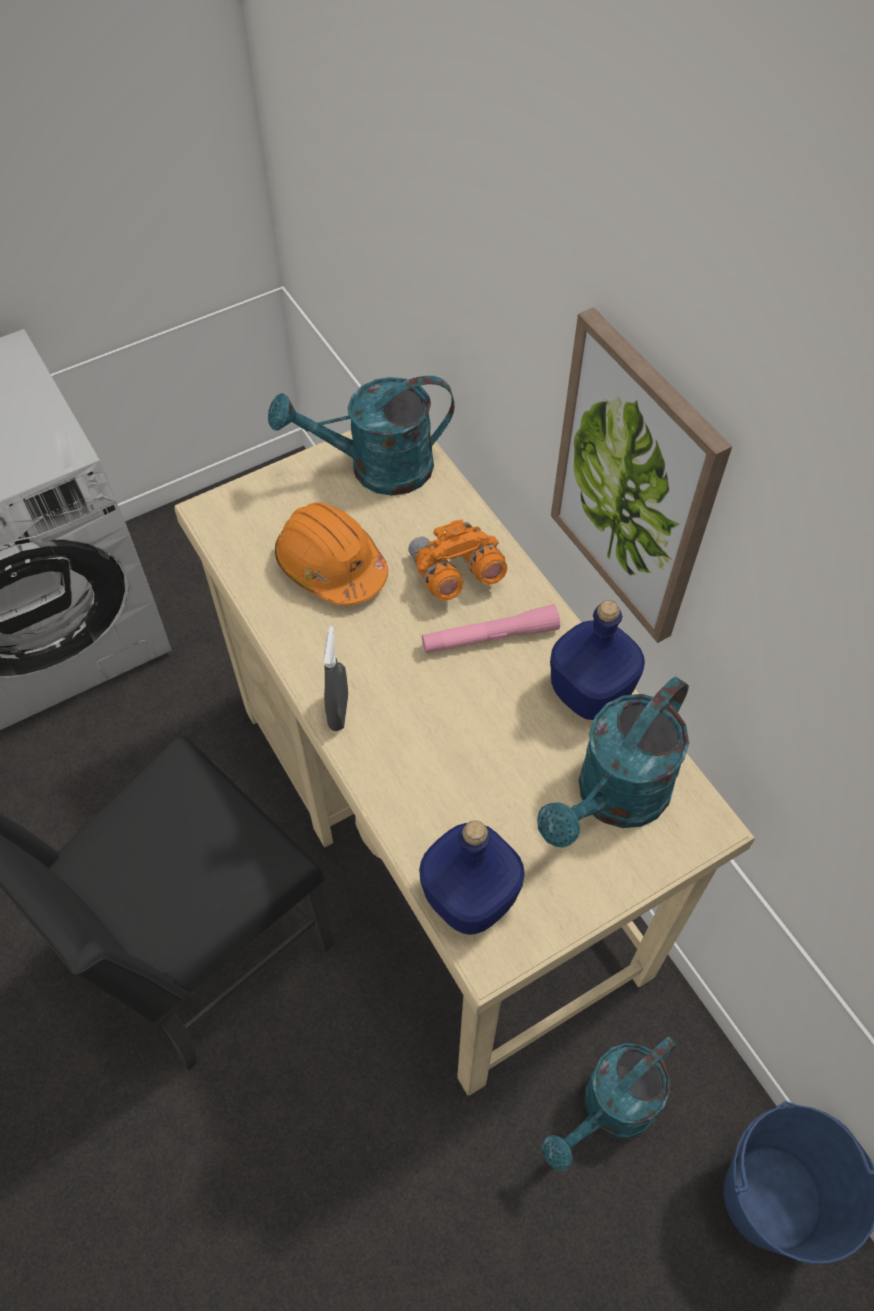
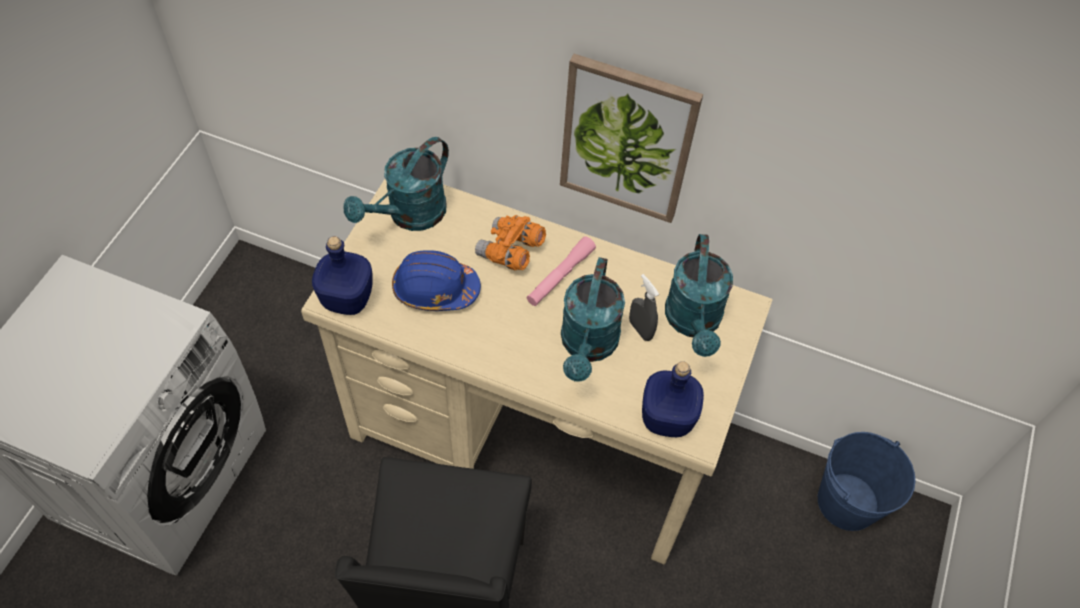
camera: 40 degrees left, 0 degrees up
(331, 566) = (435, 289): orange hard hat -> blue hard hat
(338, 711) = (514, 368): grey spray bottle -> grey spray bottle (640, 329)
(588, 692) = (636, 274): blue bottle -> blue bottle (346, 299)
(609, 1111) = (741, 517): turquoise watering can -> turquoise watering can (588, 346)

